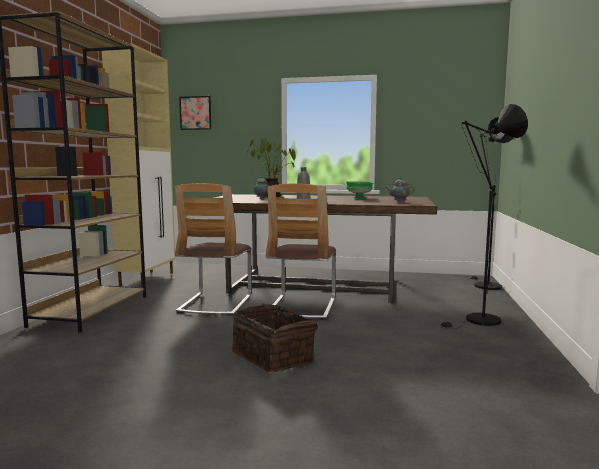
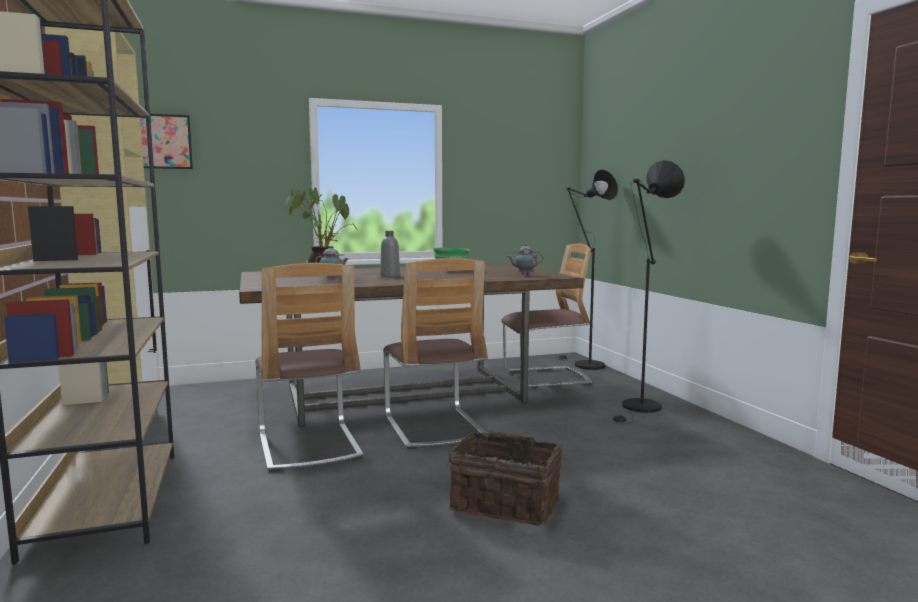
camera: 30 degrees left, 0 degrees up
(435, 290) = (546, 378): none -> chair

